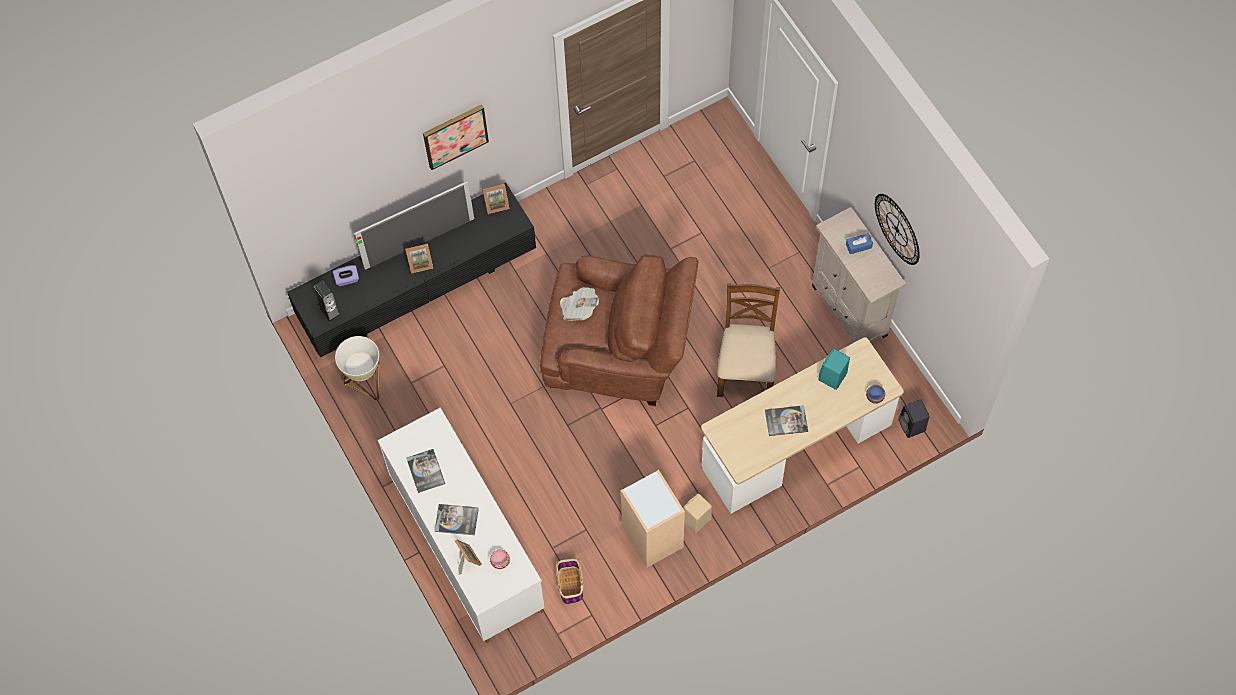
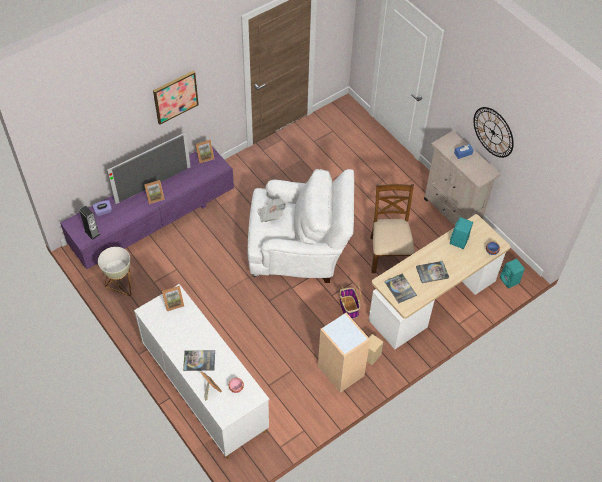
camera: 10 degrees left, 10 degrees down
(417, 285) = (152, 219): black tv stand -> purple tv stand
(425, 471) = (172, 328): book -> book (400, 288)
(430, 434) = (173, 303): none -> picture frame
(570, 585) = (285, 411): basket -> basket (349, 308)
(619, 351) = (299, 250): brown armchair -> white armchair
(912, 426) = (510, 280): black speaker -> turquoise speaker

